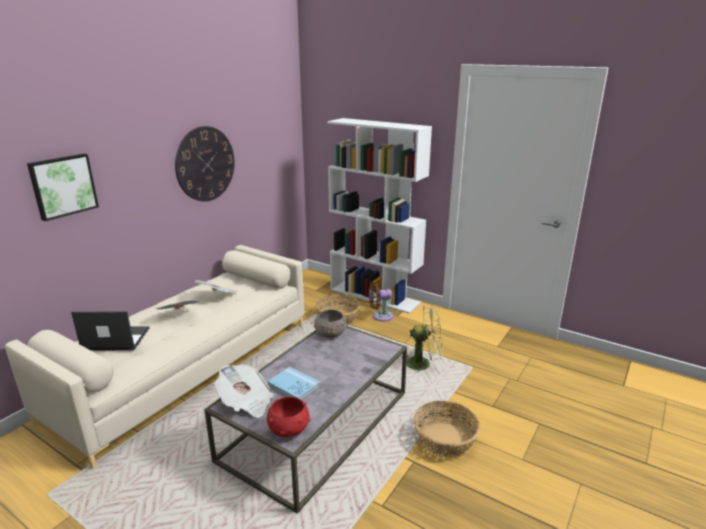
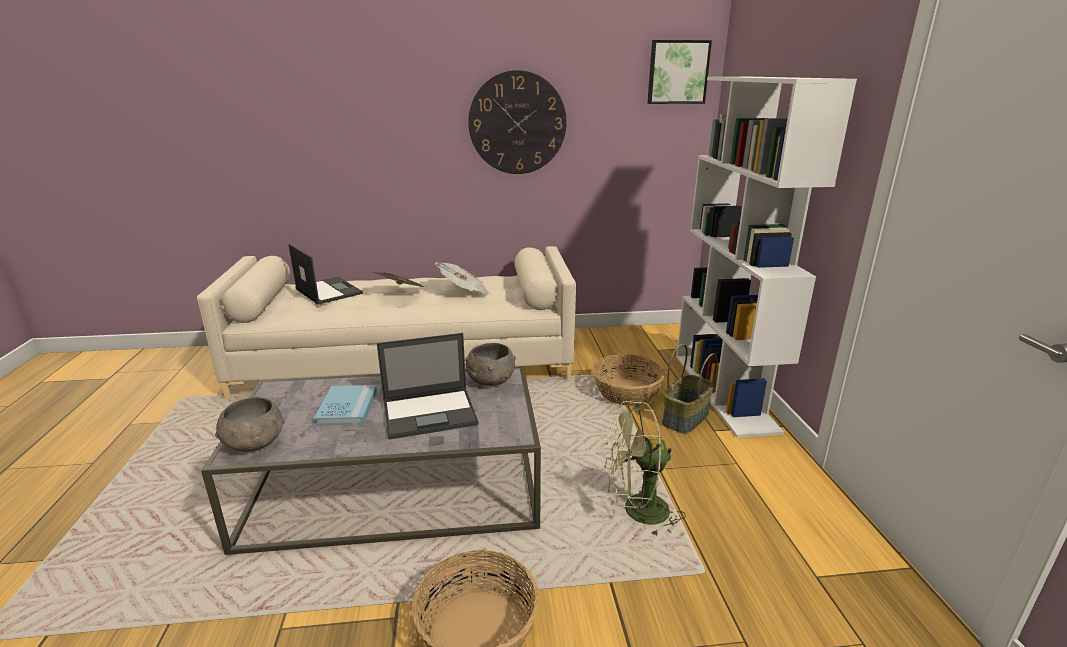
camera: 50 degrees right, 0 degrees up
(63, 186) = (321, 112): picture -> picture (677, 72)
(246, 402) = (289, 395): newspaper -> none
(289, 429) = (254, 443): red bowl -> grey bowl
(338, 362) = (431, 413): none -> laptop
(380, 316) = (686, 418): brown fan -> basket
(423, 363) = (636, 512): green fan -> green fan turned 120 degrees clockwise

